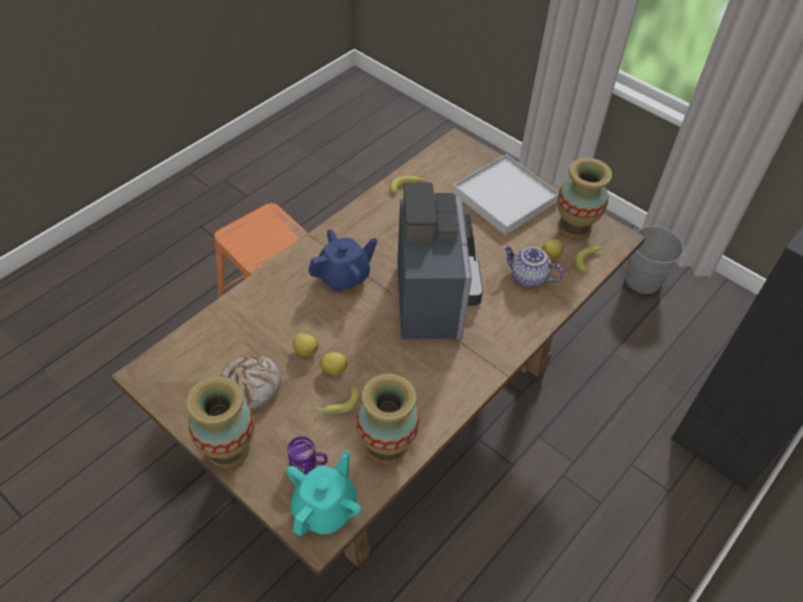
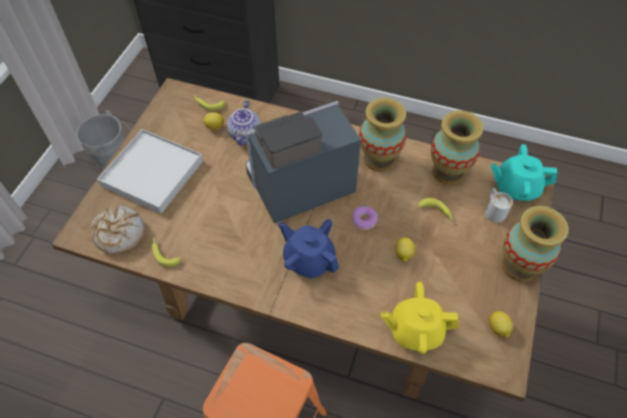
camera: 110 degrees left, 5 degrees up
(225, 325) = (415, 330): none -> yellow teapot
(251, 386) = (460, 277): bread -> bread (119, 233)
(309, 464) = (493, 210): purple mug -> white mug
(333, 369) = (408, 228): lemon -> lemon (498, 328)
(364, 335) = (364, 220): none -> donut
(574, 226) = (172, 119): vase -> vase (378, 159)

